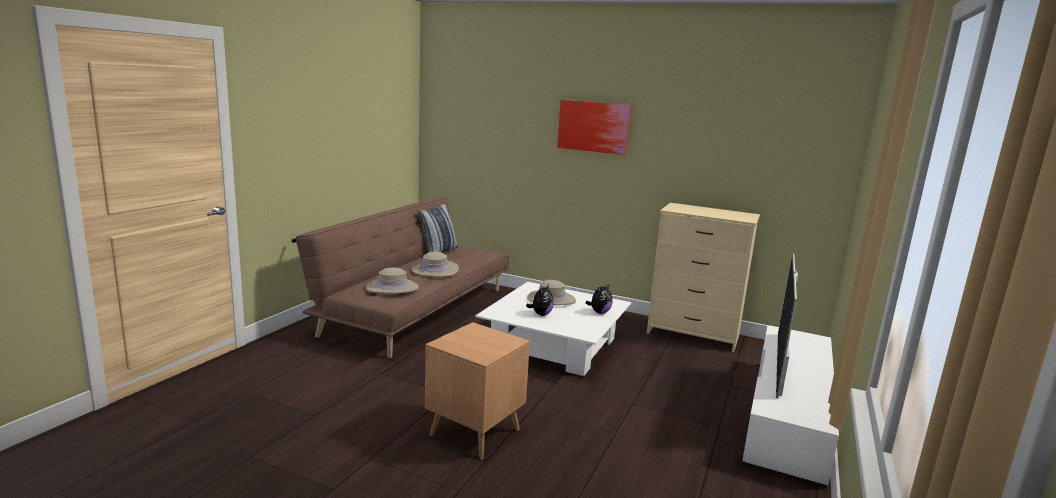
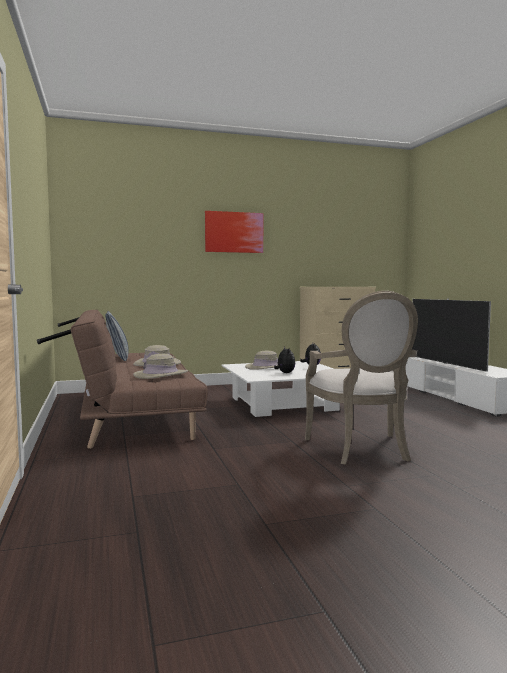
camera: 40 degrees left, 10 degrees down
(475, 432) = (362, 450): brown side table -> armchair

